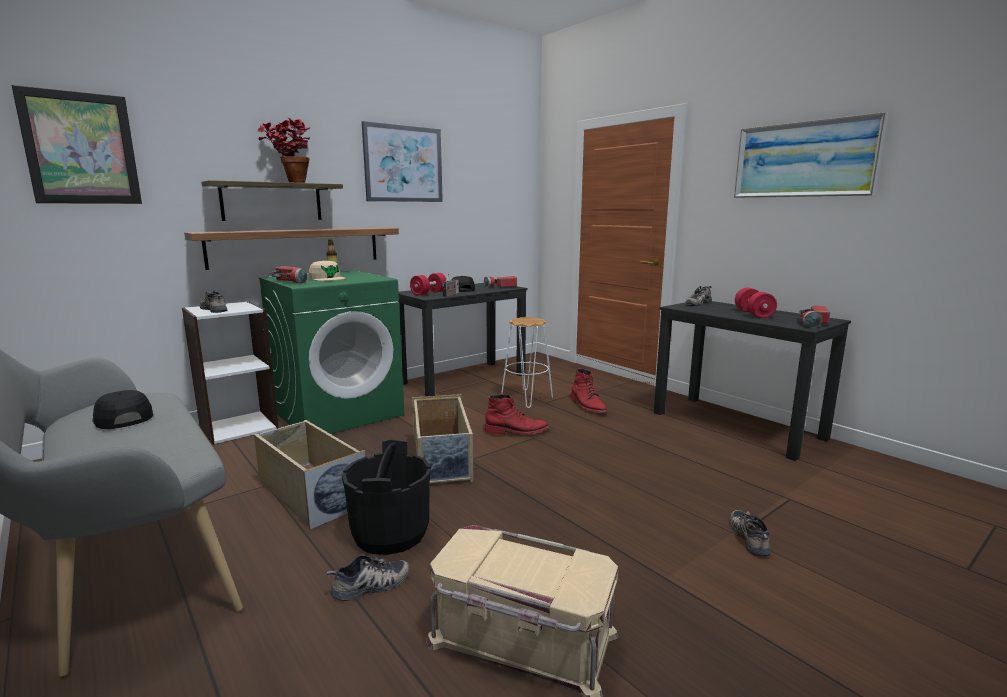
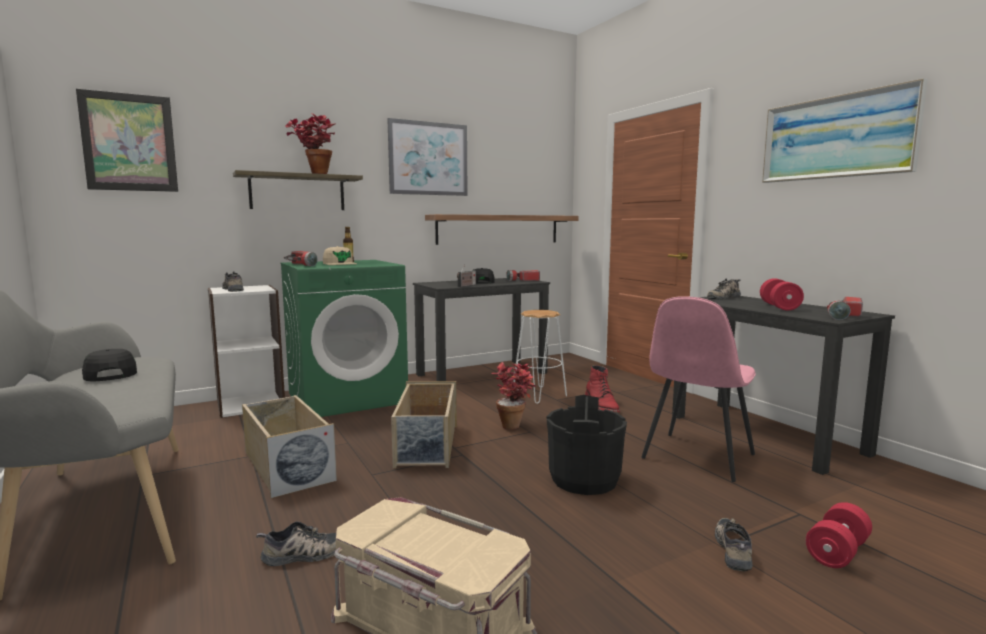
camera: 10 degrees right, 5 degrees down
(297, 247) = (319, 235): shelf -> shelf (498, 229)
(390, 533) = (344, 508): black bucket -> black bucket (584, 479)
(429, 293) = (446, 284): red dumbbell -> red dumbbell (837, 552)
(516, 431) = (515, 425): red boot -> potted plant
(689, 452) = (697, 457): none -> pink chair

